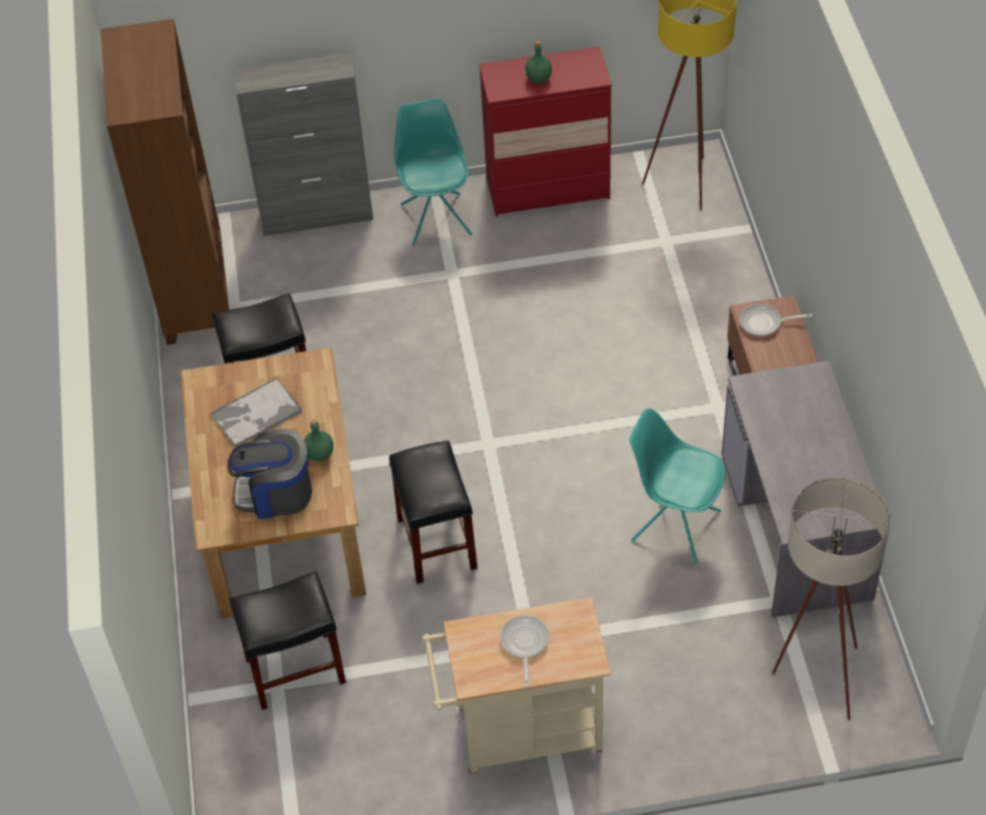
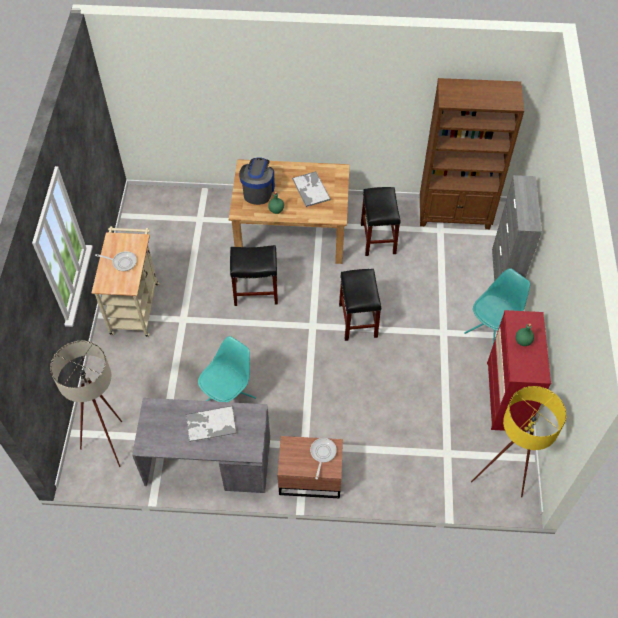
camera: 100 degrees right, 5 degrees up
(294, 671) = (204, 226): black stool -> black stool (357, 320)
(436, 218) = (491, 332): turquoise chair -> turquoise chair turned 45 degrees counterclockwise
(793, 438) = (210, 424): none -> tray

